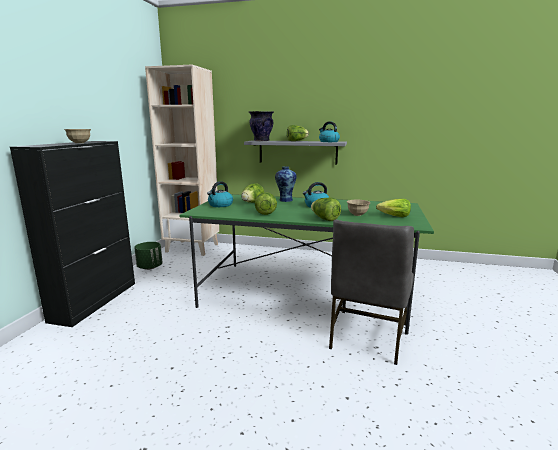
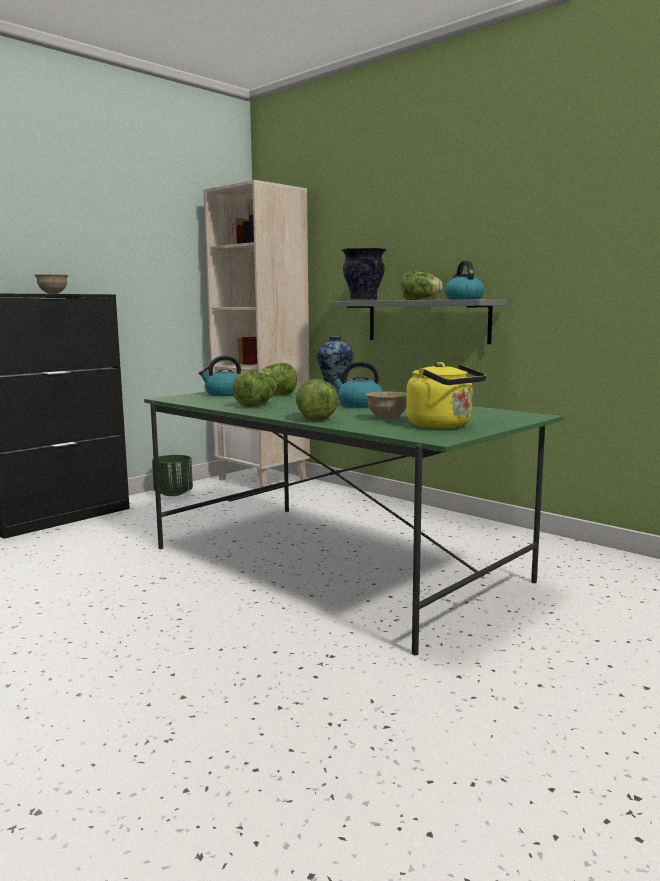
camera: 30 degrees right, 5 degrees down
(367, 336) = (340, 639): grey chair -> none
(394, 216) = (443, 426): lettuce -> yellow kettle

